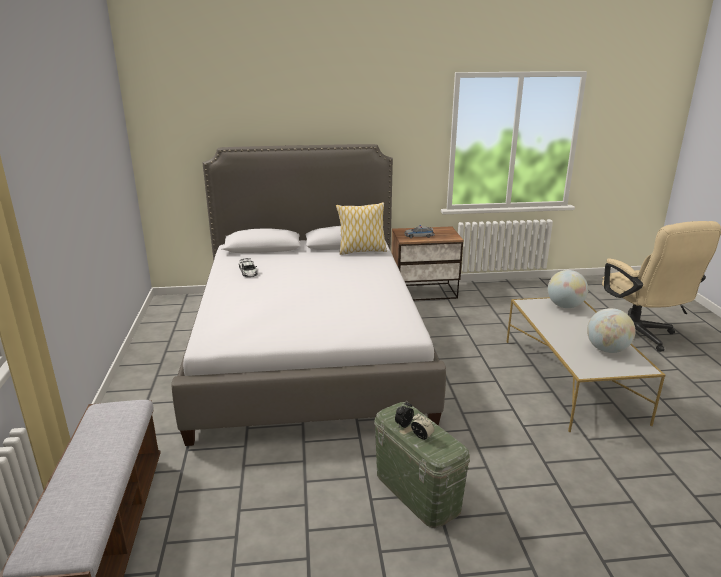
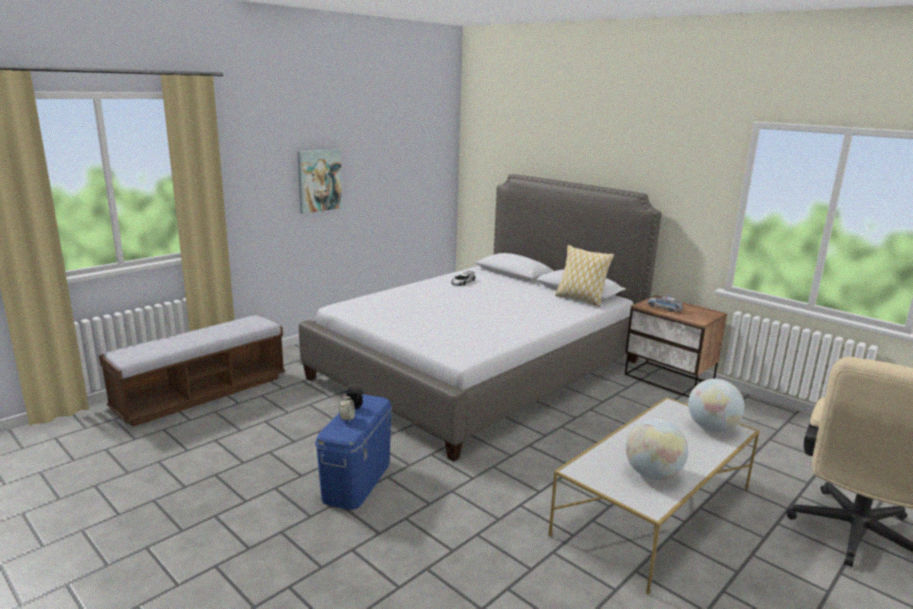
camera: 50 degrees right, 5 degrees down
(65, 202) = (319, 180): none -> picture
(417, 492) = (357, 480): green storage box -> blue storage box

